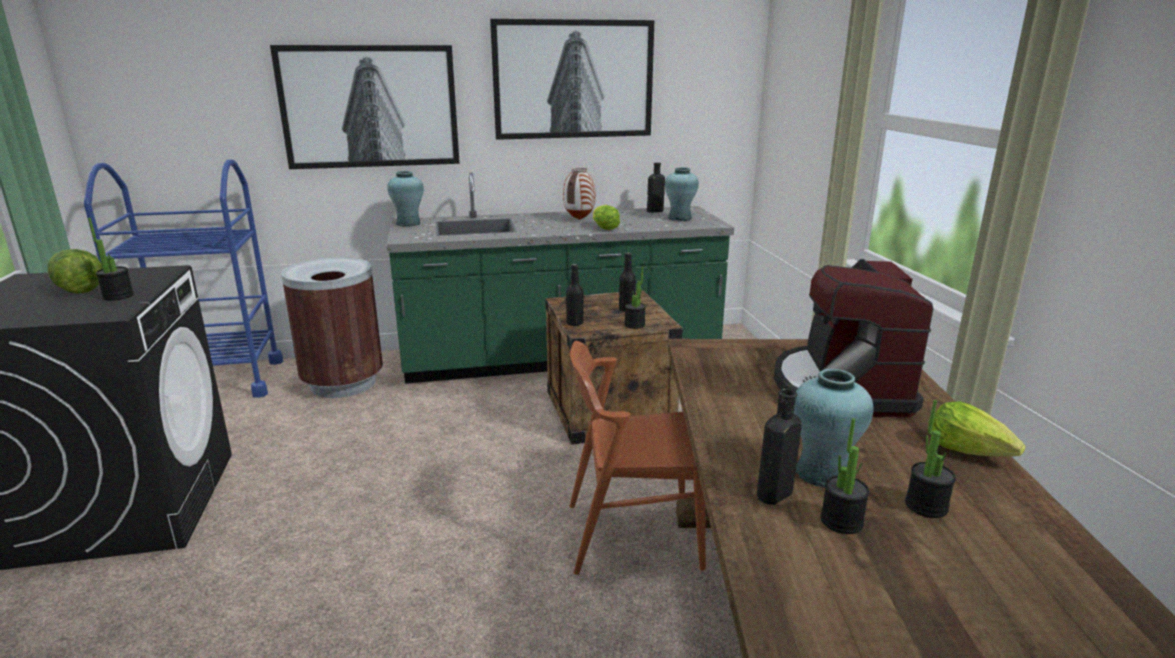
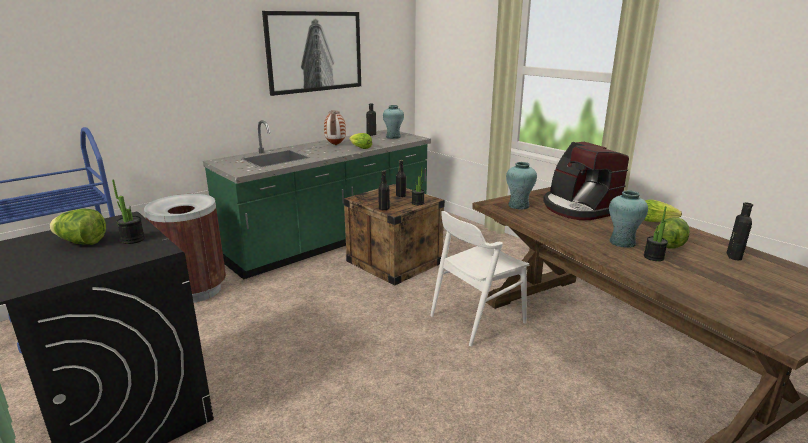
camera: 30 degrees left, 0 degrees up
(370, 107) = (179, 77): picture -> none
(408, 223) = (222, 162): turquoise vase -> turquoise vase (518, 205)
(632, 535) = (477, 319): brown chair -> white chair
(772, 495) = (618, 255): black bottle -> black bottle (734, 256)
(926, 506) = (670, 244): potted plant -> lettuce

